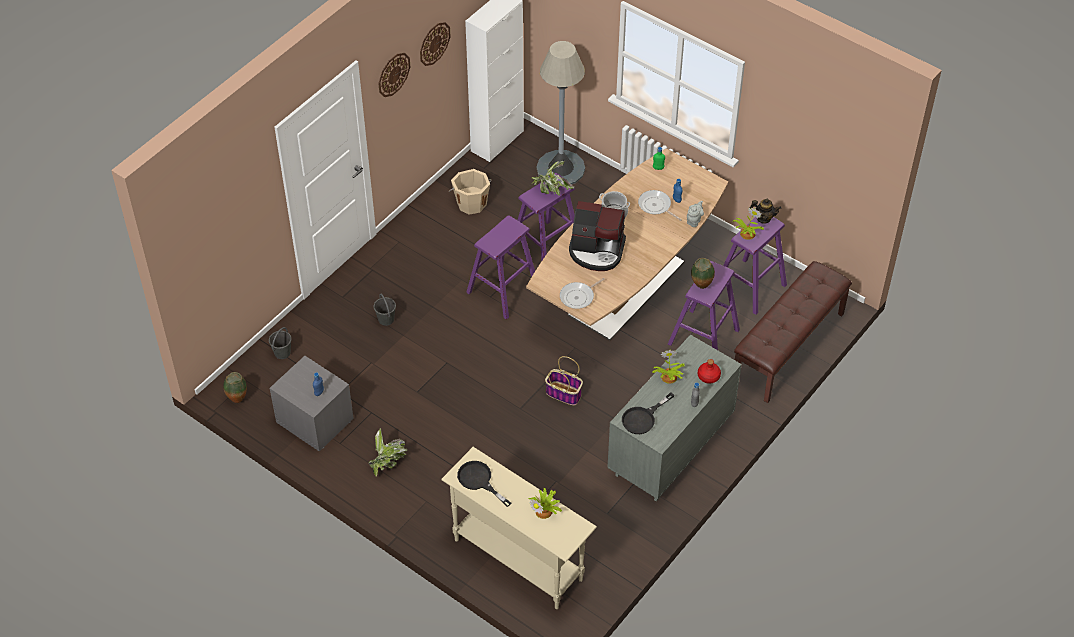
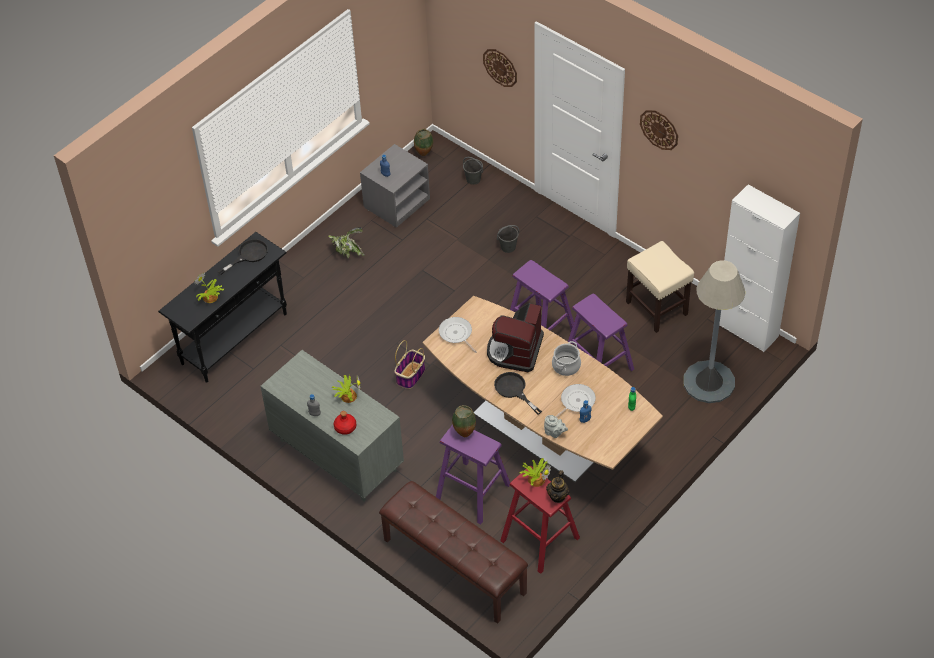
camera: 95 degrees right, 0 degrees up
(434, 43) = (710, 160): wall clock -> wall clock (500, 67)
(471, 203) = (657, 308): beige bucket -> beige stool
(518, 559) = (235, 338): beige console table -> black console table
(550, 191) = (599, 317): potted plant -> none
(643, 418) = (302, 373): black frying pan -> black frying pan (514, 390)
(750, 286) = (539, 539): purple stool -> red stool

